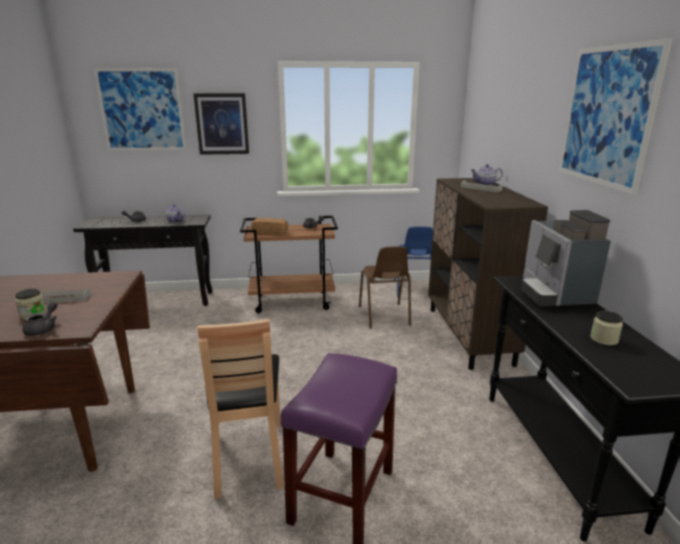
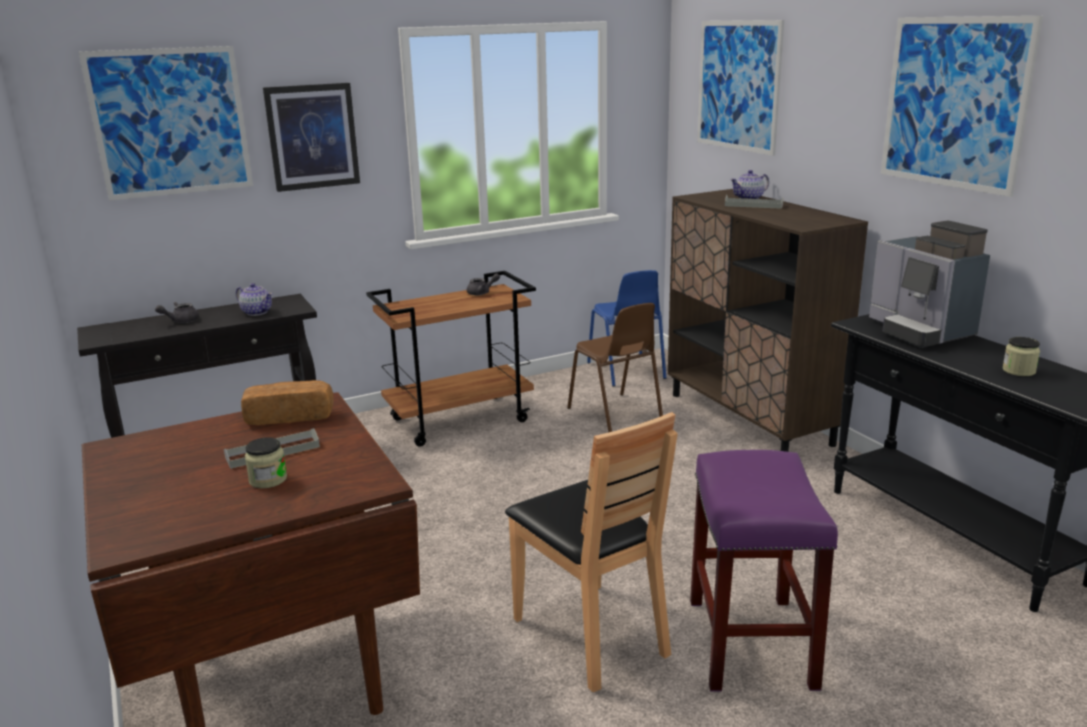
camera: 20 degrees left, 0 degrees up
(43, 329) = (321, 493): grey teapot -> none
(270, 232) = (427, 310): bread -> bread (289, 417)
(494, 106) = (738, 86): none -> picture

